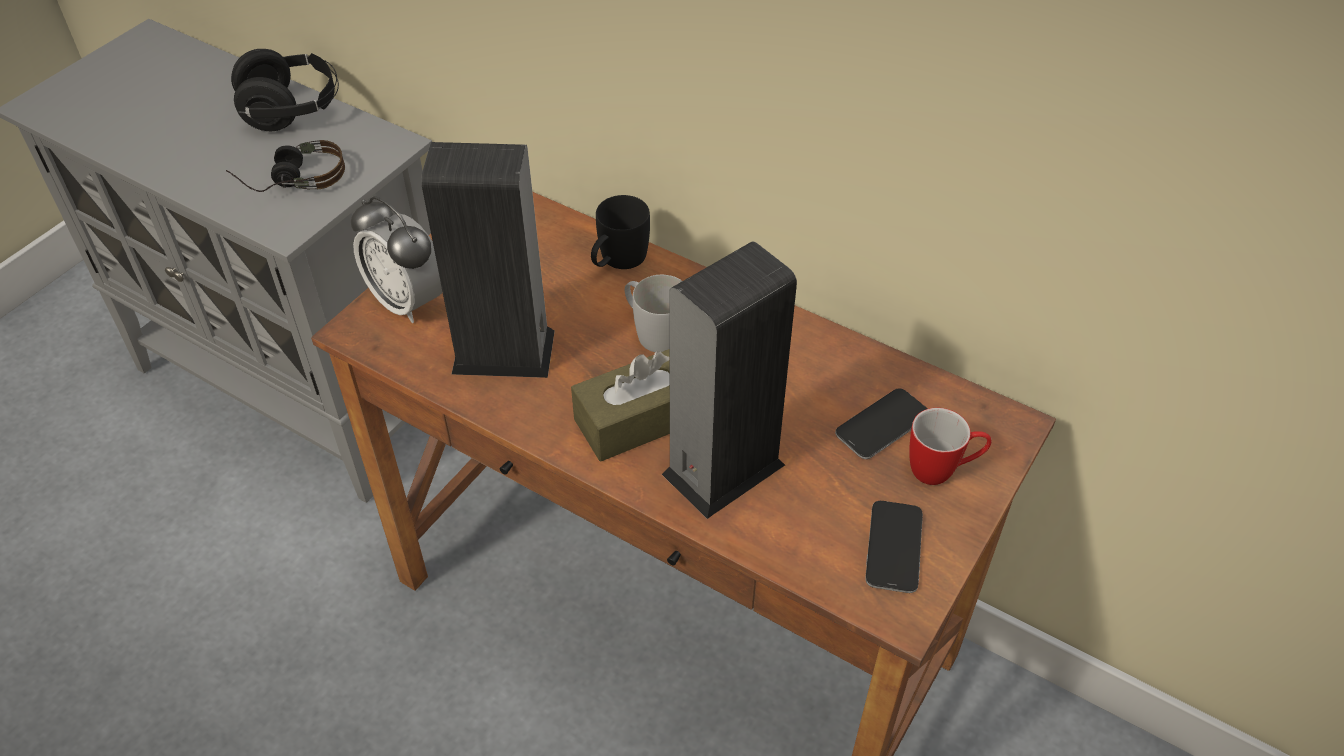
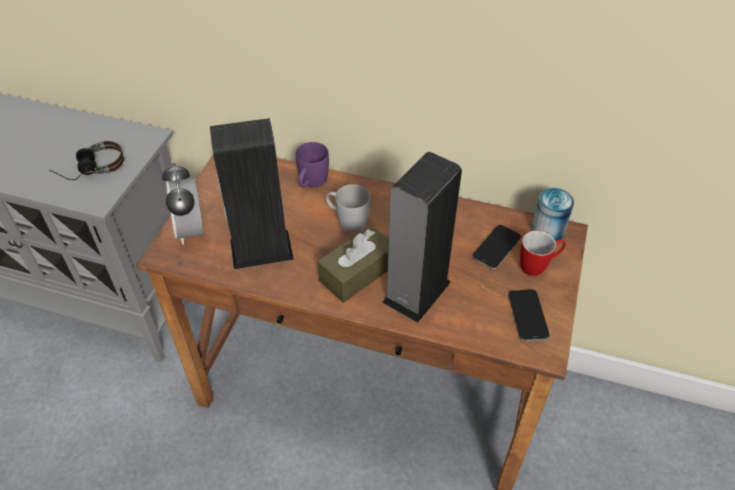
camera: 15 degrees left, 0 degrees up
(292, 111) = (76, 127): black headphones -> none
(408, 301) = (191, 230): alarm clock -> alarm clock turned 45 degrees clockwise
(617, 261) = (311, 182): black mug -> purple mug
(981, 414) = (547, 230): none -> can

